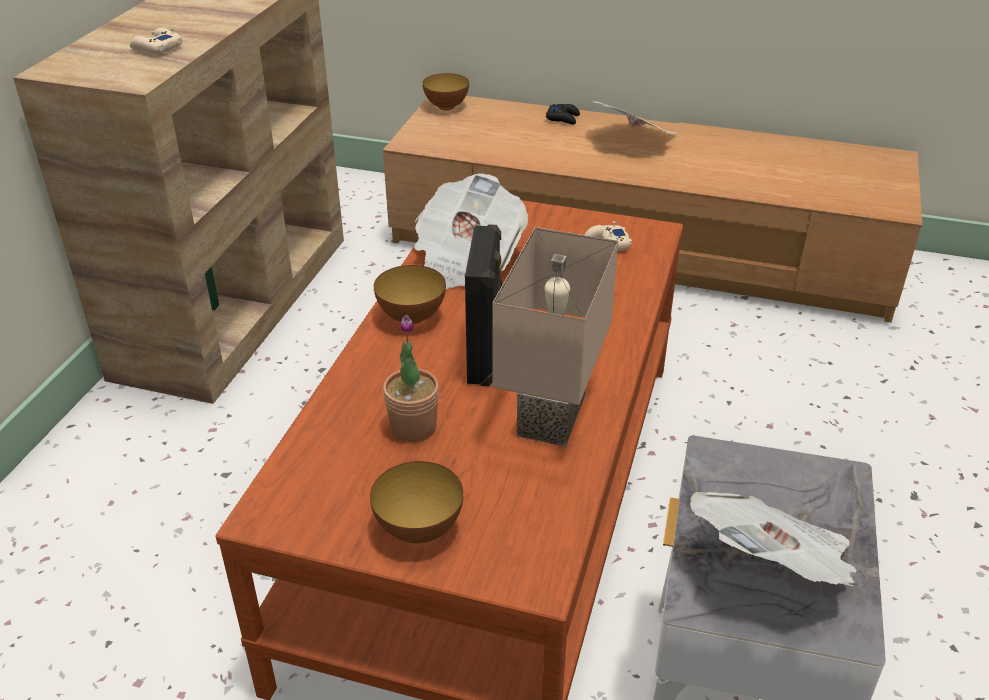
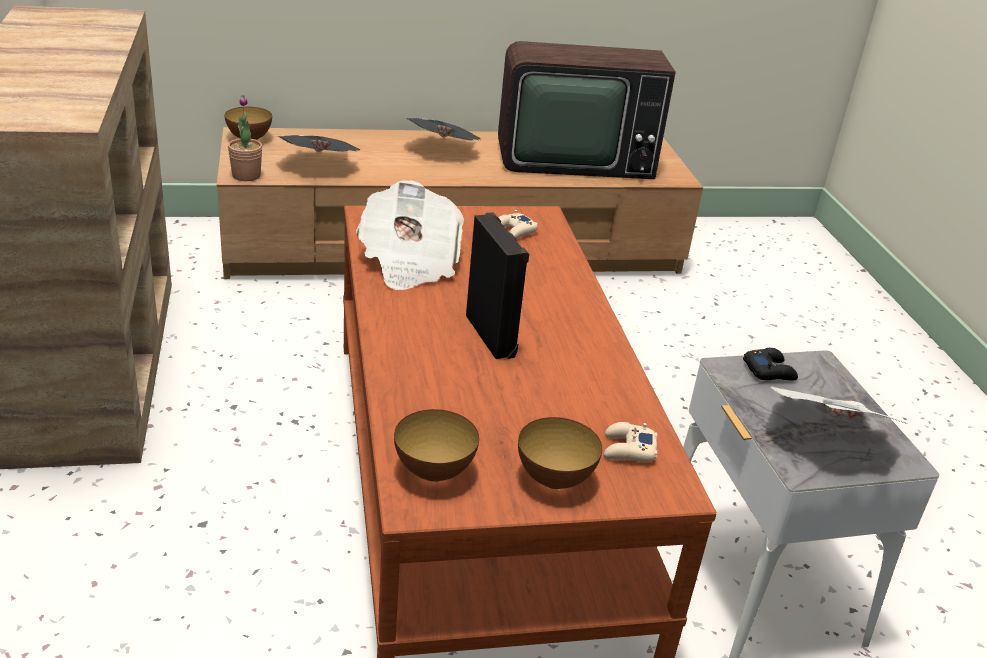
camera: 30 degrees left, 5 degrees down
(157, 48) = (57, 89): beige game controller -> beige game controller (628, 449)
(411, 317) = (401, 316): bowl -> bowl (434, 472)
(413, 427) = (481, 403): potted plant -> potted plant (246, 175)
(494, 142) = (320, 165): none -> newspaper
(547, 414) = (578, 368): beige table lamp -> none
(563, 118) = (366, 138): black game controller -> black game controller (769, 371)
(778, 167) = (571, 158): none -> television

